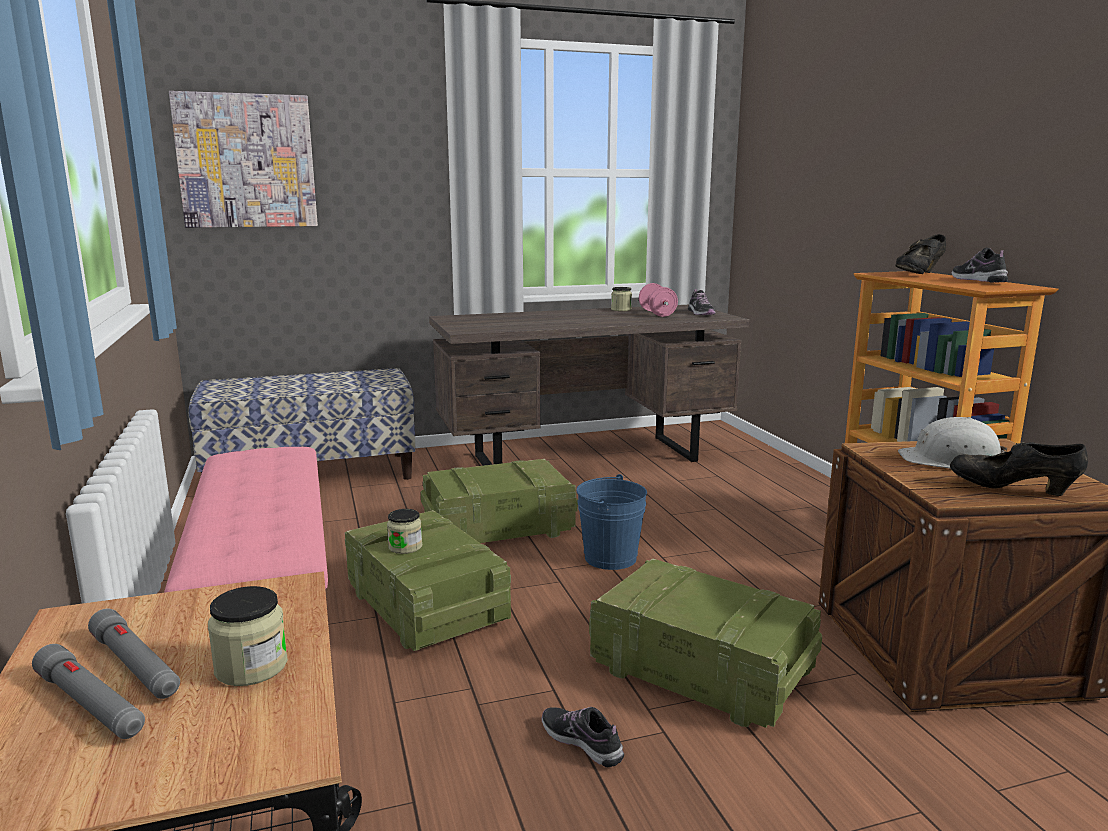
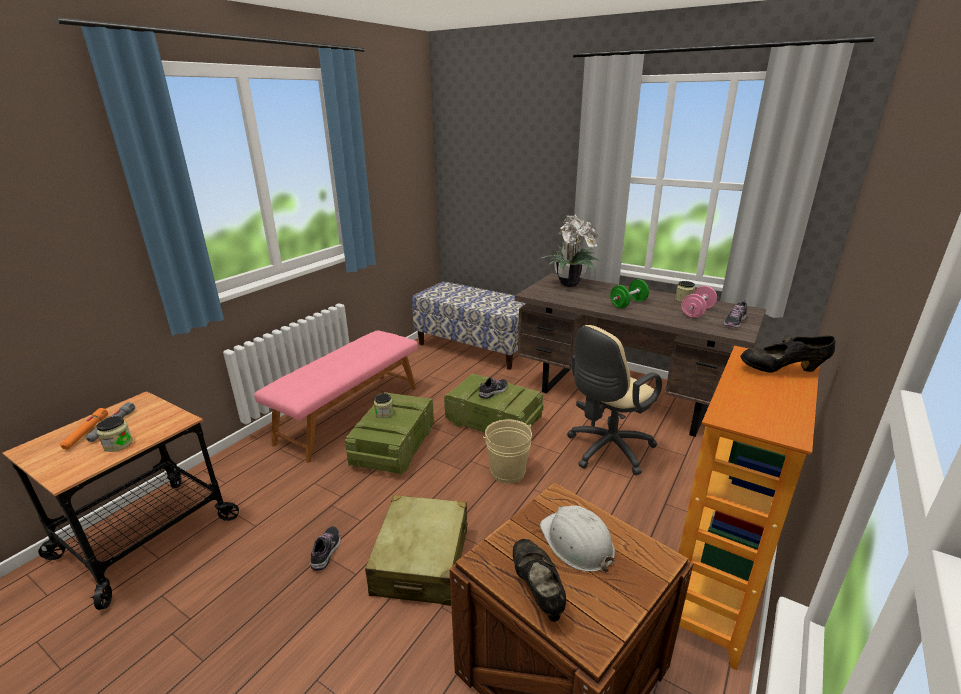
camera: 50 degrees right, 10 degrees up
(90, 704) = (86, 433): grey flashlight -> orange flashlight
(246, 161) = (473, 164): picture -> none
(480, 318) = (569, 284): none -> potted plant
(586, 319) = (628, 304): none -> green dumbbell
(610, 558) = (508, 472): blue bucket -> beige bucket
(657, 500) = (606, 451): none -> beige office chair
(697, 670) = (422, 560): crate -> beige suitcase
(978, 280) = (790, 403): shoe -> shoe (493, 391)

